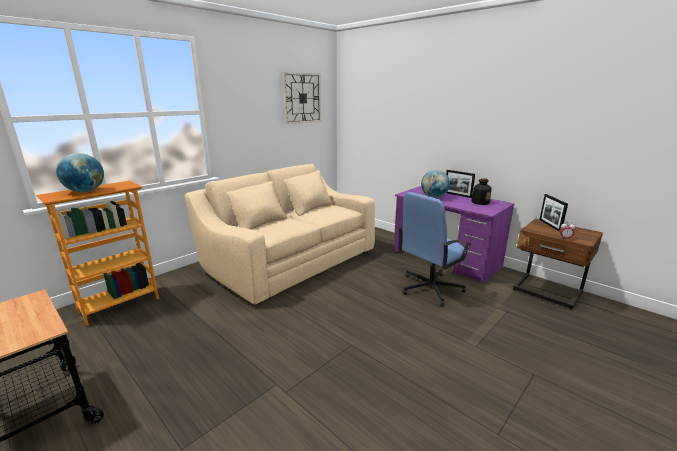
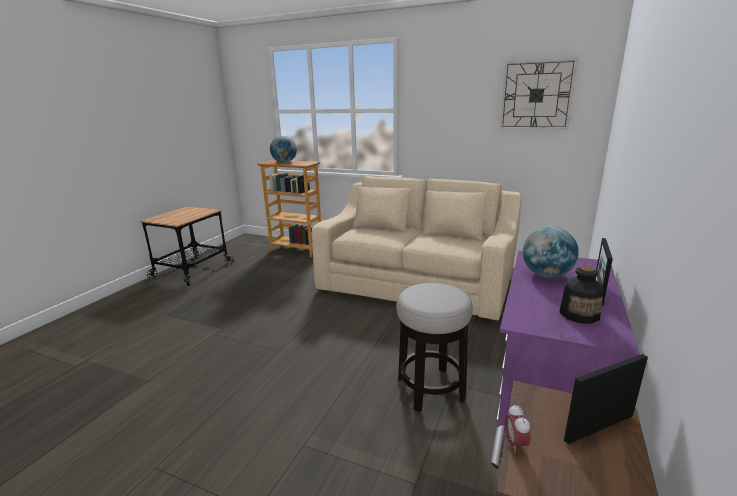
camera: 70 degrees right, 0 degrees up
(430, 288) = (430, 389): blue office chair -> stool

